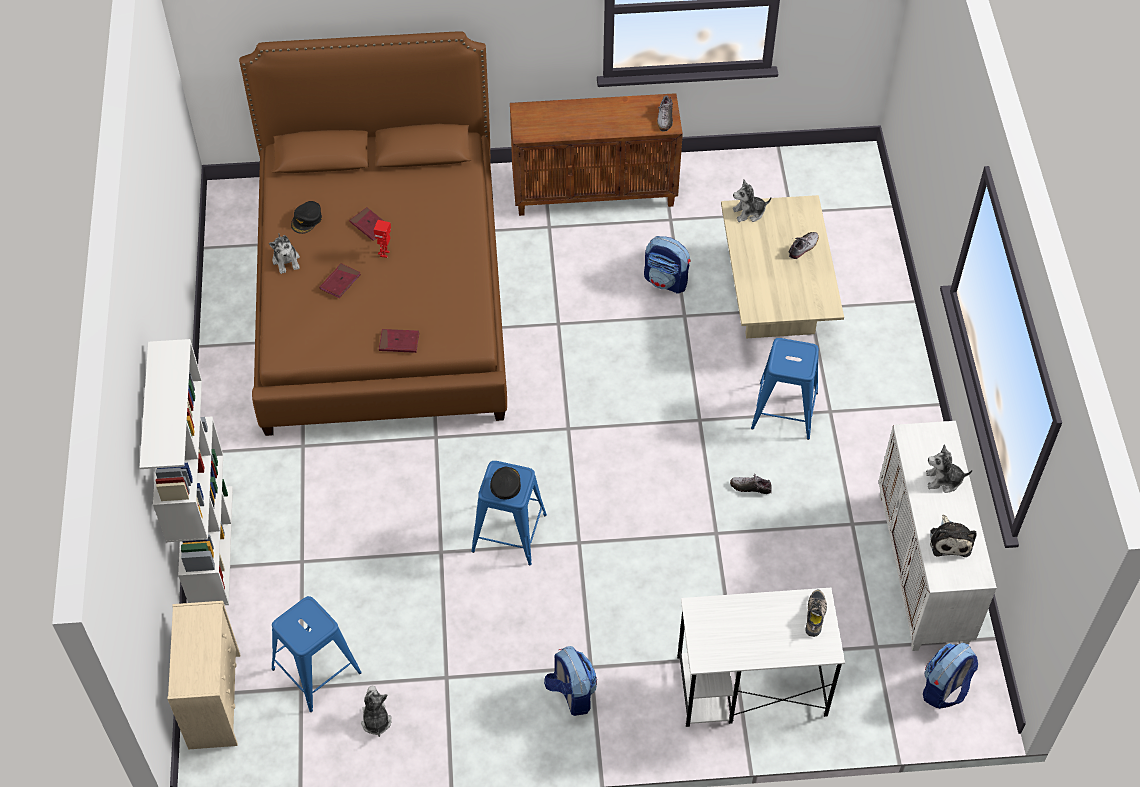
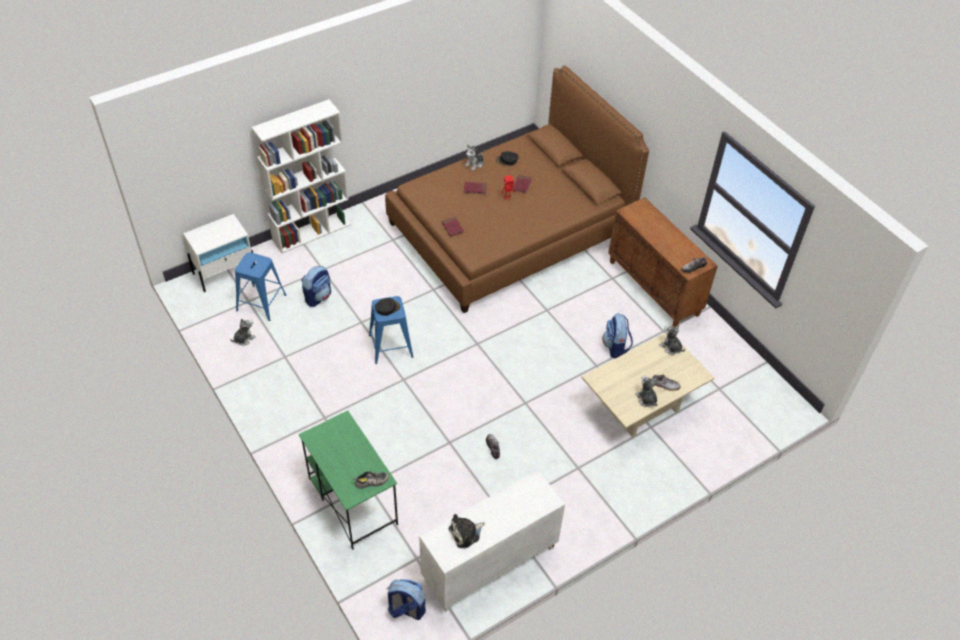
camera: 60 degrees right, 5 degrees down
(214, 699) = (225, 272): beige dresser -> white nightstand
(571, 693) = (303, 415): backpack -> backpack (318, 297)
(750, 686) = (352, 500): white desk -> green desk
(784, 410) = (561, 443): blue stool -> none
(943, 480) = (511, 513): plush toy -> plush toy (646, 399)

